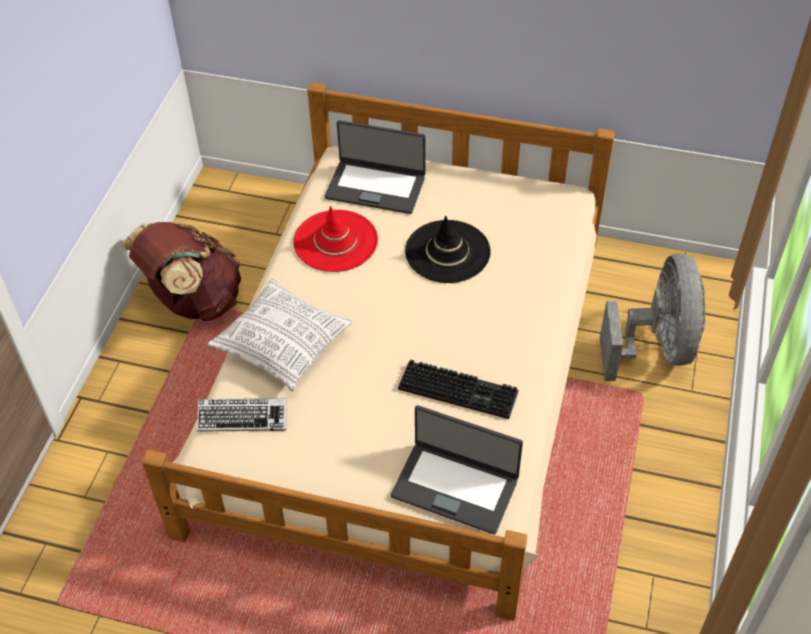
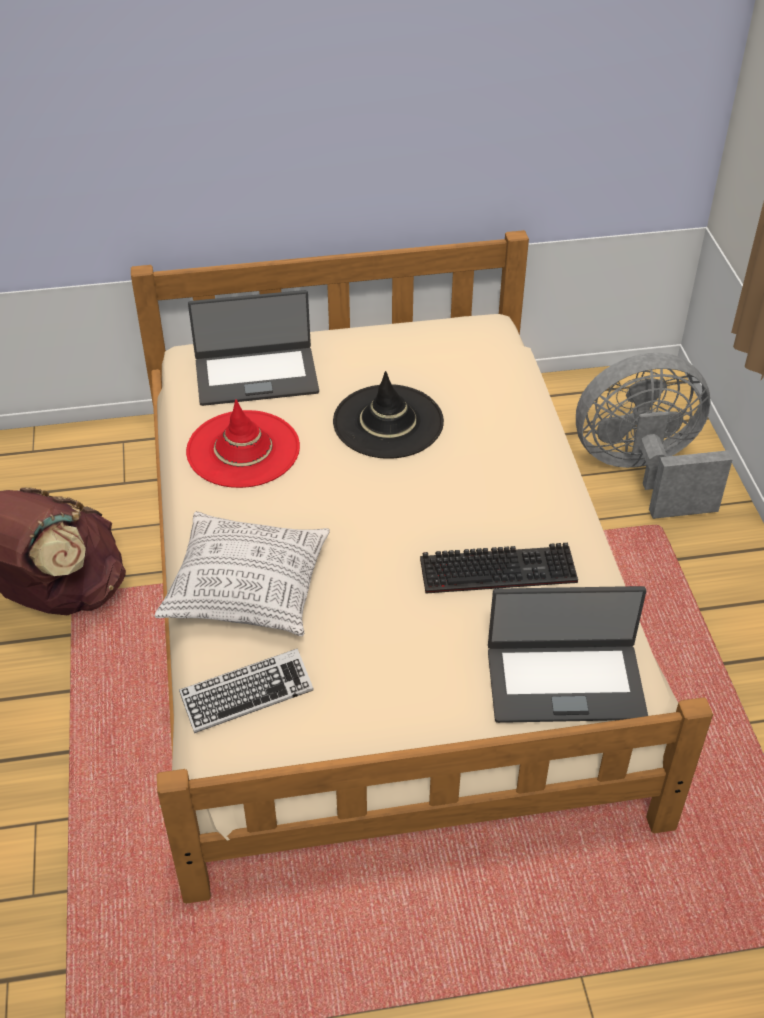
camera: 25 degrees left, 5 degrees down
(655, 347) = (642, 472): grey fan -> grey fan turned 75 degrees counterclockwise

